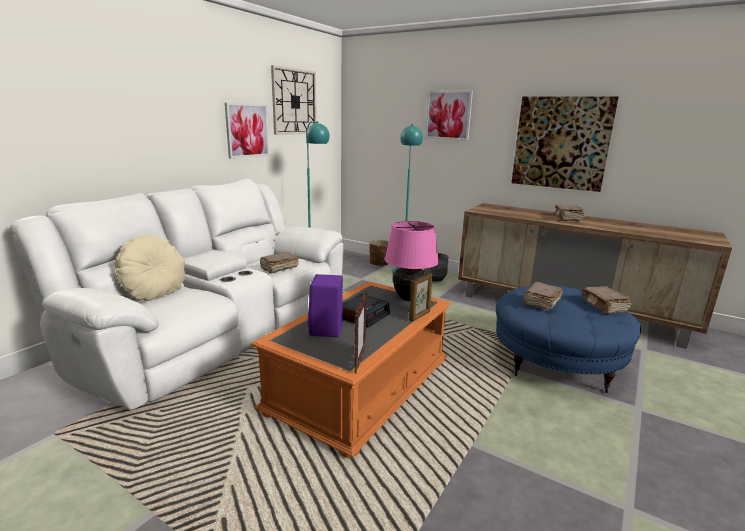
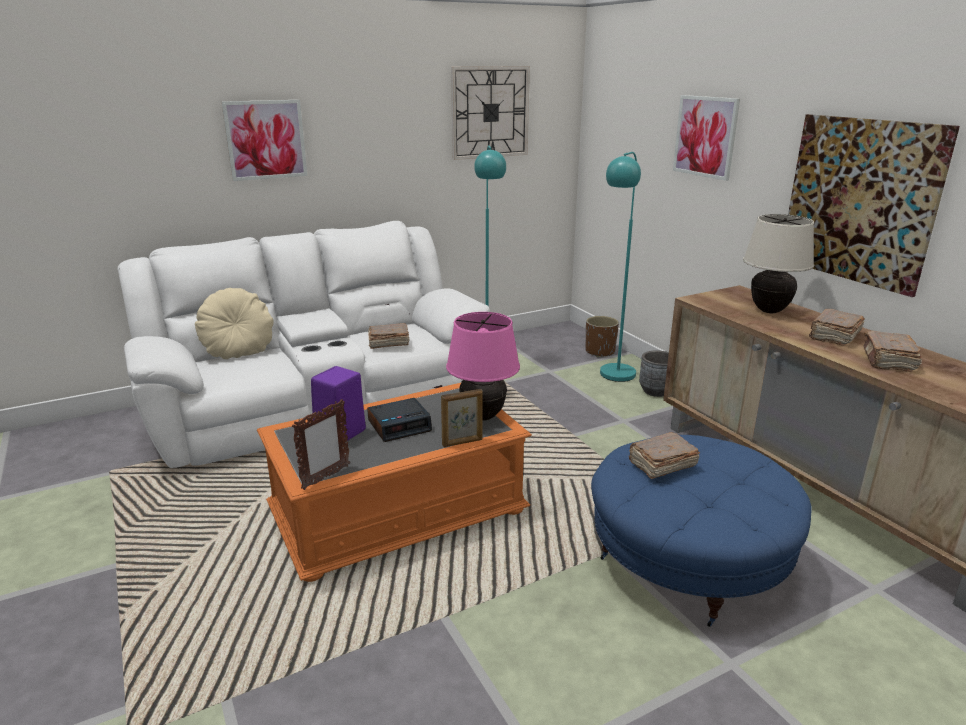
camera: 30 degrees right, 5 degrees up
(247, 130) = (409, 156): picture -> picture (265, 140)
(519, 211) = (769, 311): none -> beige table lamp
(604, 306) = (758, 496): brown book -> brown book (888, 361)

